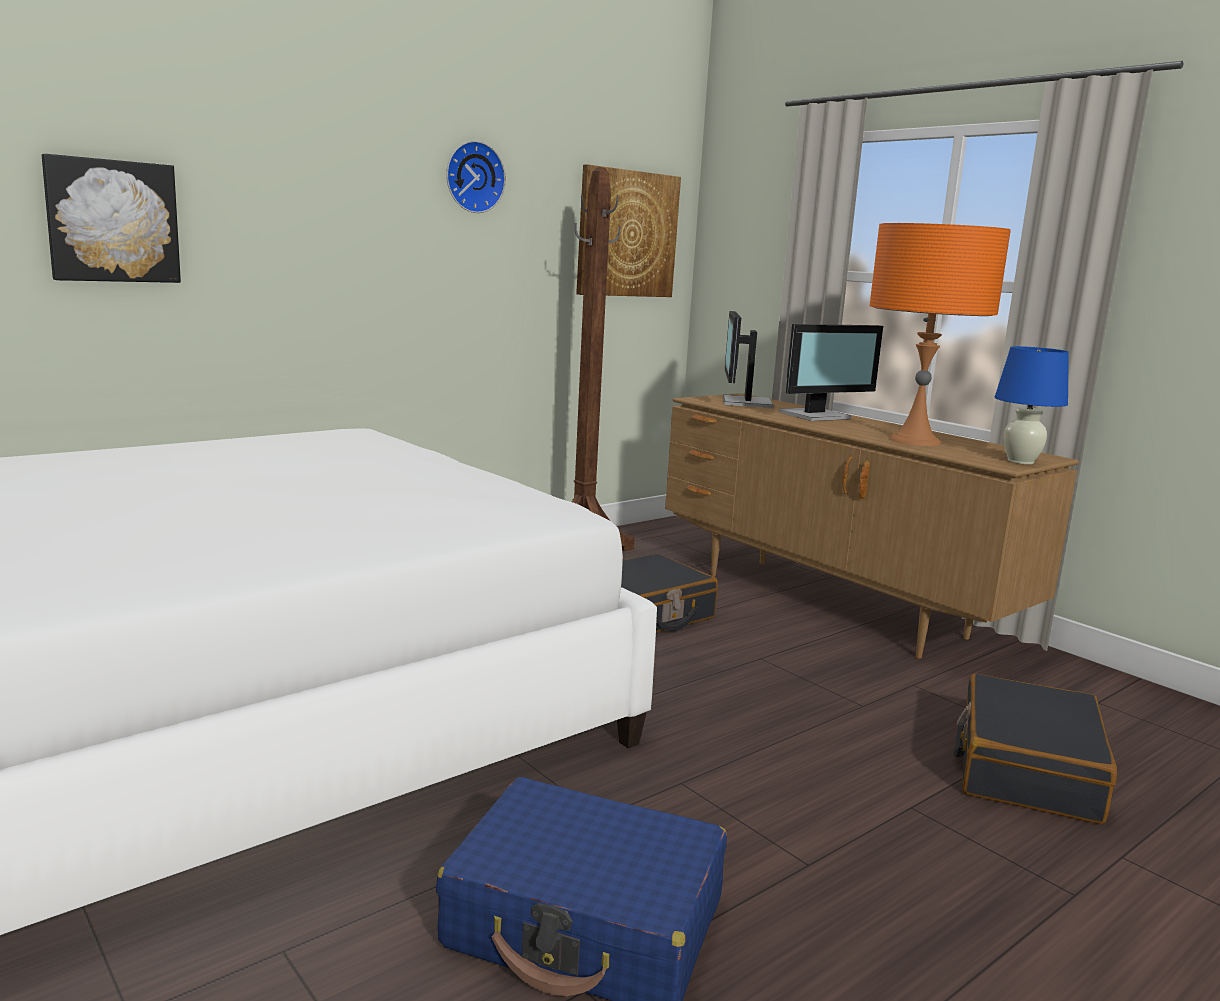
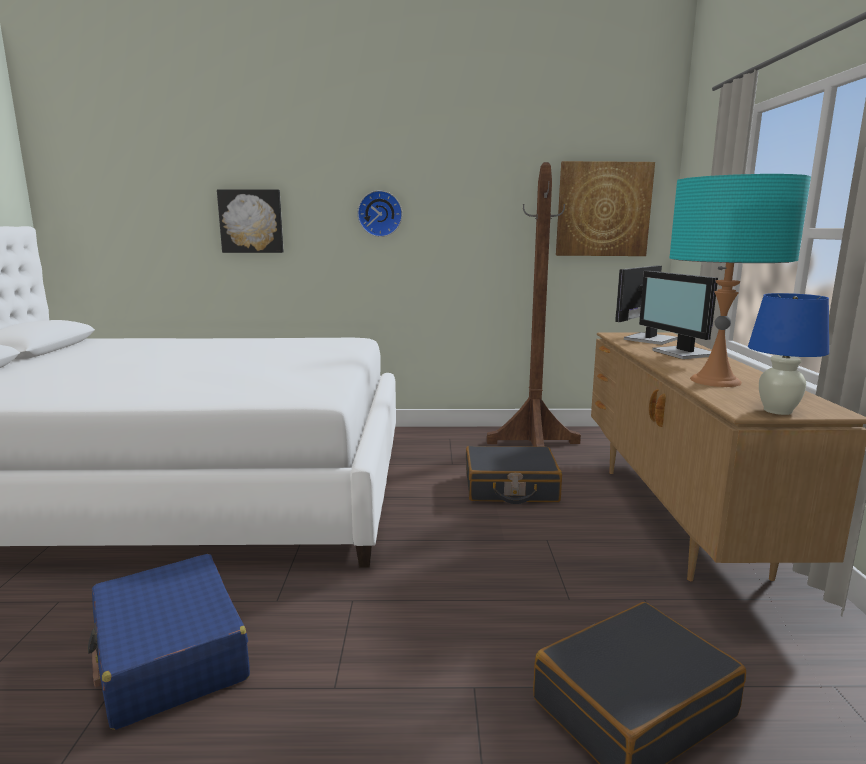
camera: 40 degrees right, 0 degrees up
(473, 177) = (469, 179): wall clock -> wall clock (380, 213)
(817, 416) = (683, 353): monitor -> monitor turned 60 degrees clockwise
(914, 440) = (715, 381): orange table lamp -> turquoise table lamp

